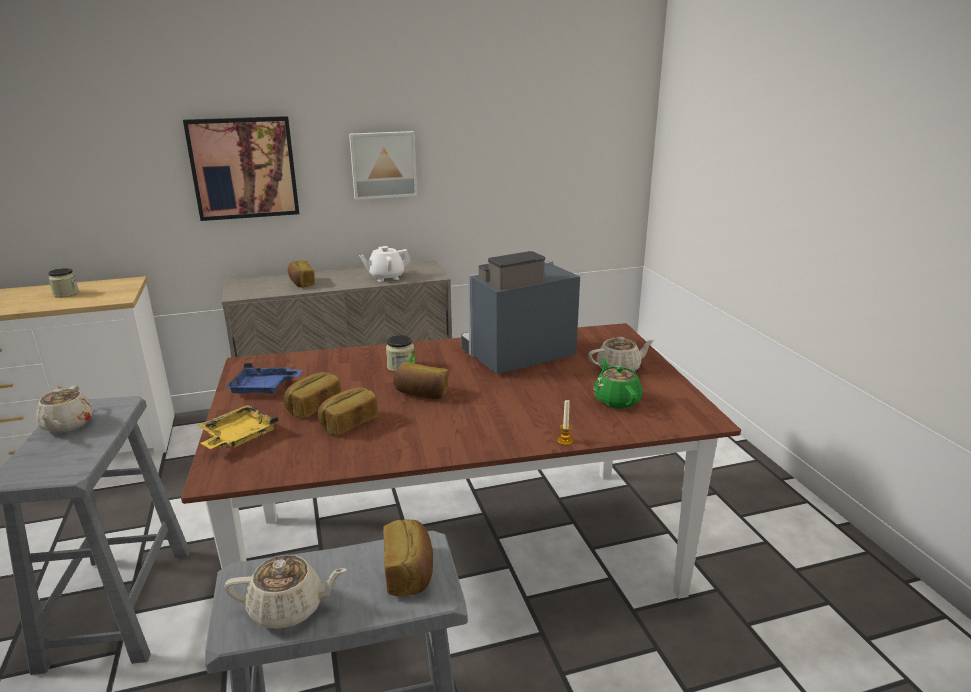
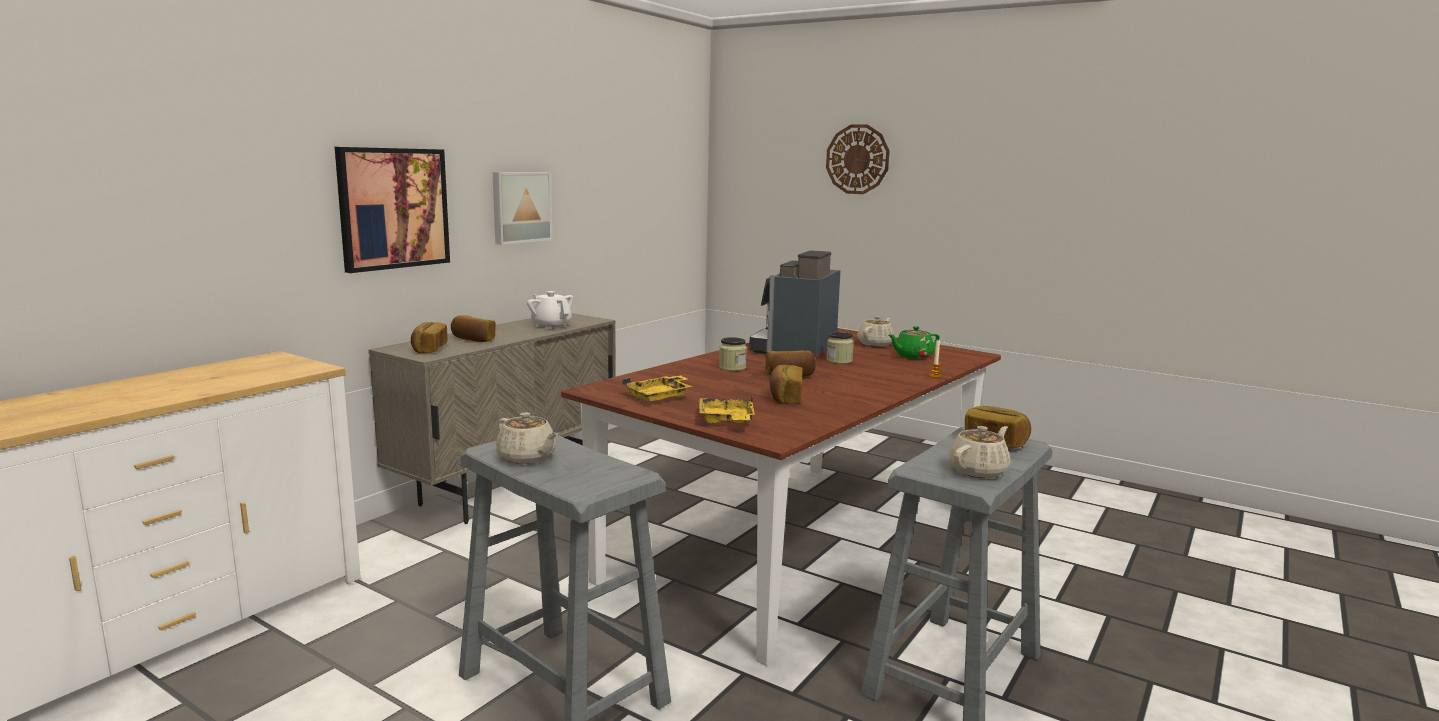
camera: 40 degrees left, 10 degrees down
(66, 294) = (217, 375): jar -> jar (839, 361)
(263, 388) = (659, 397): blue tray -> yellow tray
(313, 407) = (733, 397): bread -> bread (429, 349)
(386, 277) = (551, 326): white teapot -> white teapot turned 105 degrees clockwise
(616, 400) = (912, 356): green teapot -> green teapot turned 60 degrees counterclockwise
(773, 120) = (857, 159): none -> wall clock

